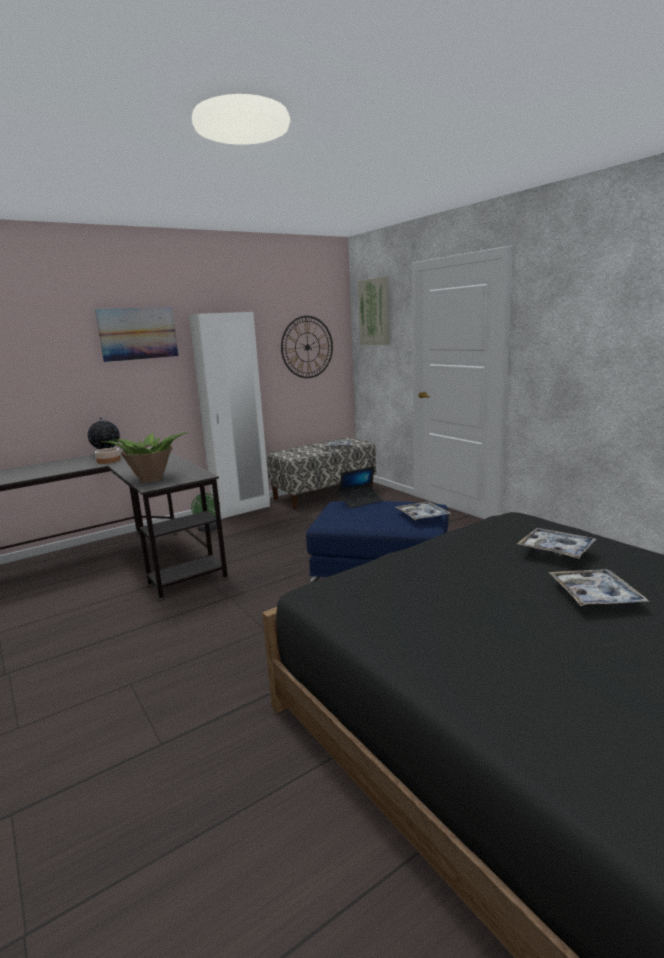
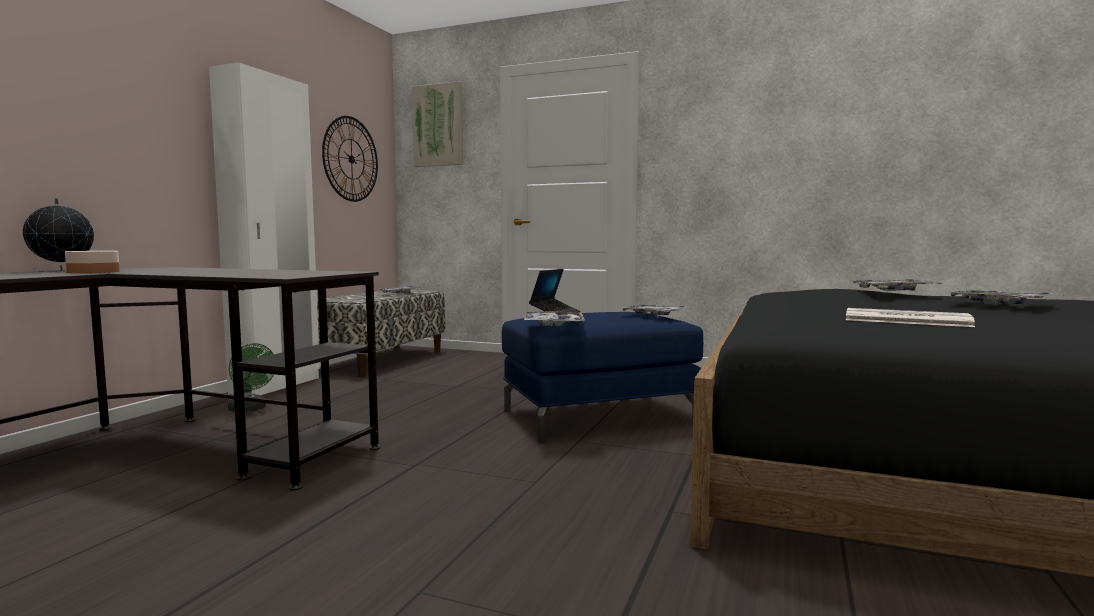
camera: 35 degrees left, 10 degrees down
(138, 333) = (126, 72): picture -> none
(150, 479) = (257, 274): potted plant -> none
(327, 519) = (553, 325): none -> tray
(430, 602) = (904, 320): none -> newspaper

